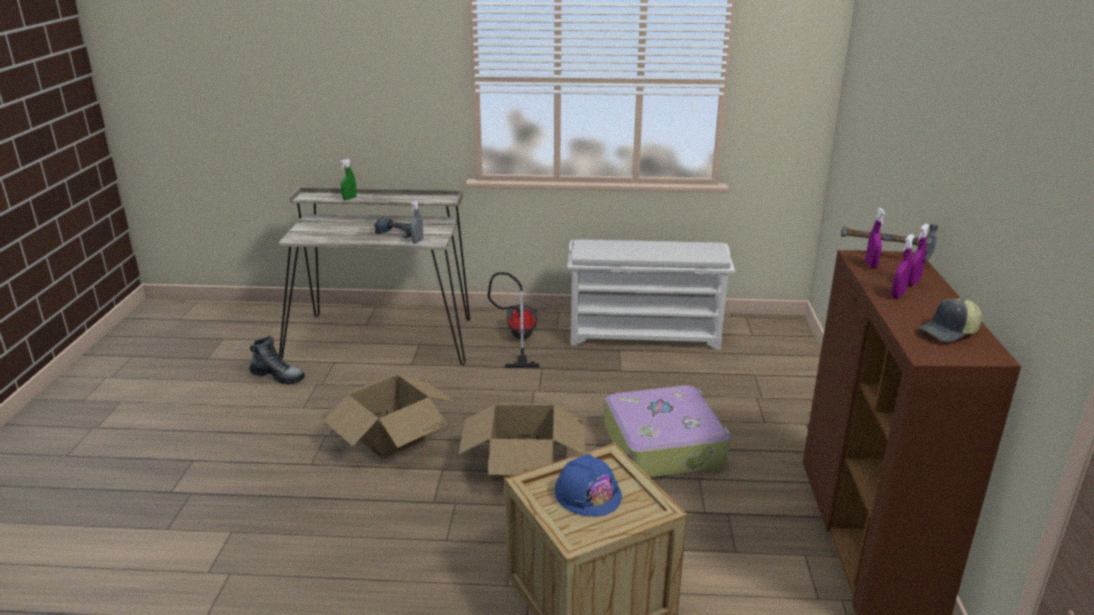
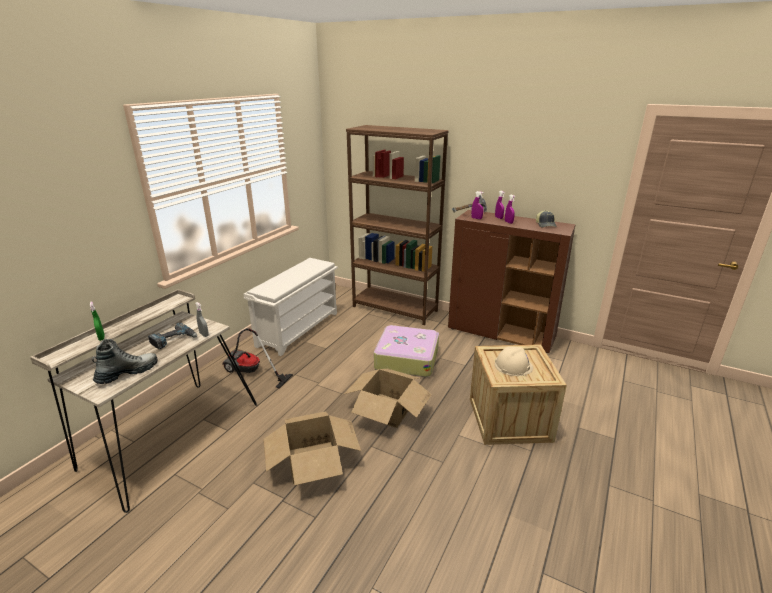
camera: 65 degrees left, 0 degrees up
(278, 376) = (157, 519): boot -> boot (127, 373)
(588, 494) = (513, 366): blue hard hat -> beige hard hat
(802, 394) = (395, 308): none -> brown bookcase

